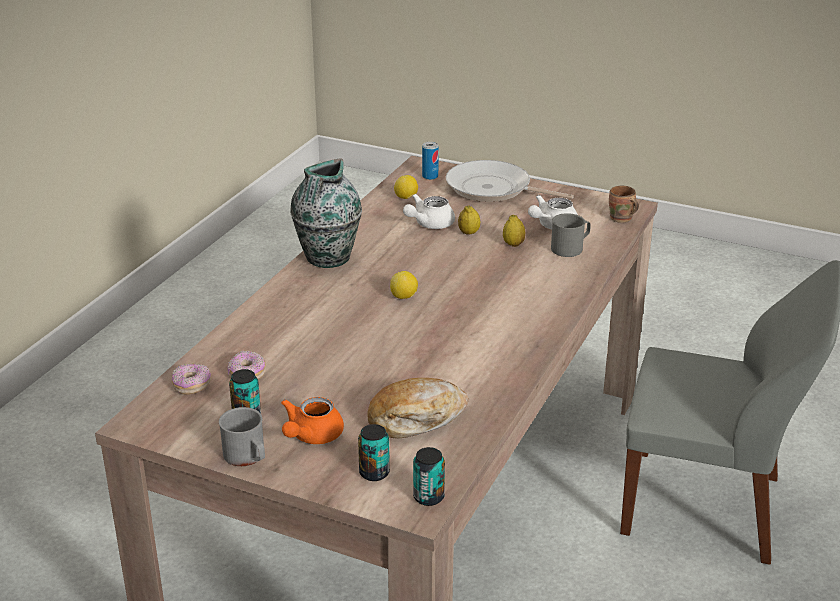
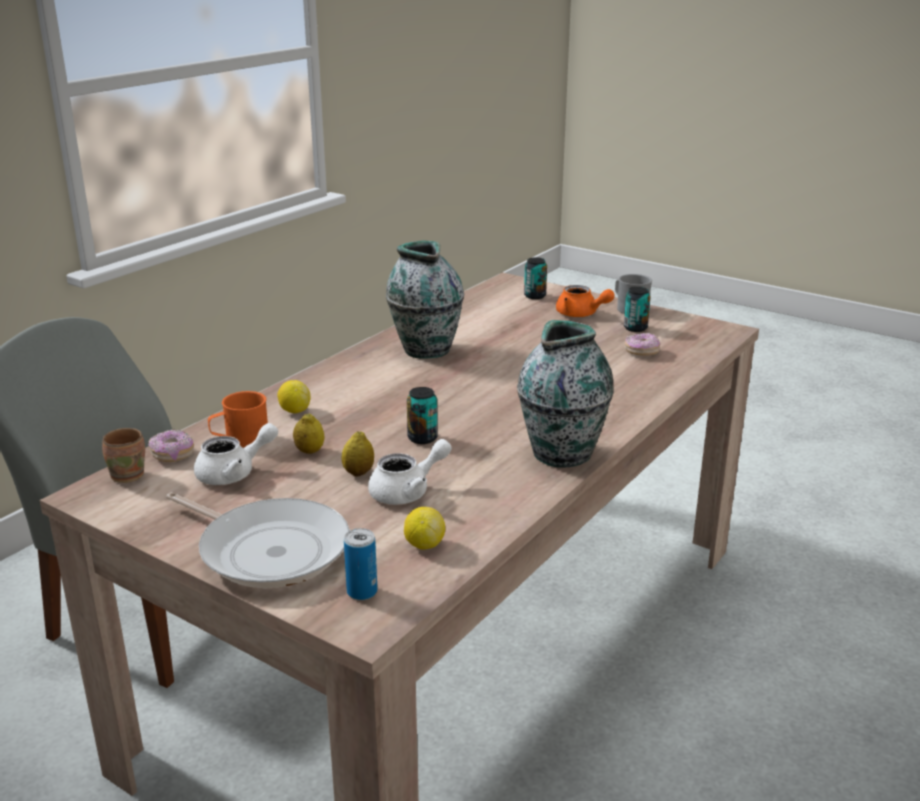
camera: 170 degrees left, 5 degrees down
(192, 386) = (690, 348): donut -> donut (173, 455)
(311, 436) = (581, 314): orange teapot -> orange teapot turned 90 degrees clockwise
(404, 297) = (477, 402): lemon -> lemon (295, 411)
(416, 418) = (495, 318): bread -> none
(428, 497) = (499, 285): can -> can (422, 438)
(476, 356) = (426, 349): none -> vase
(571, 248) = (240, 440): grey mug -> orange mug

